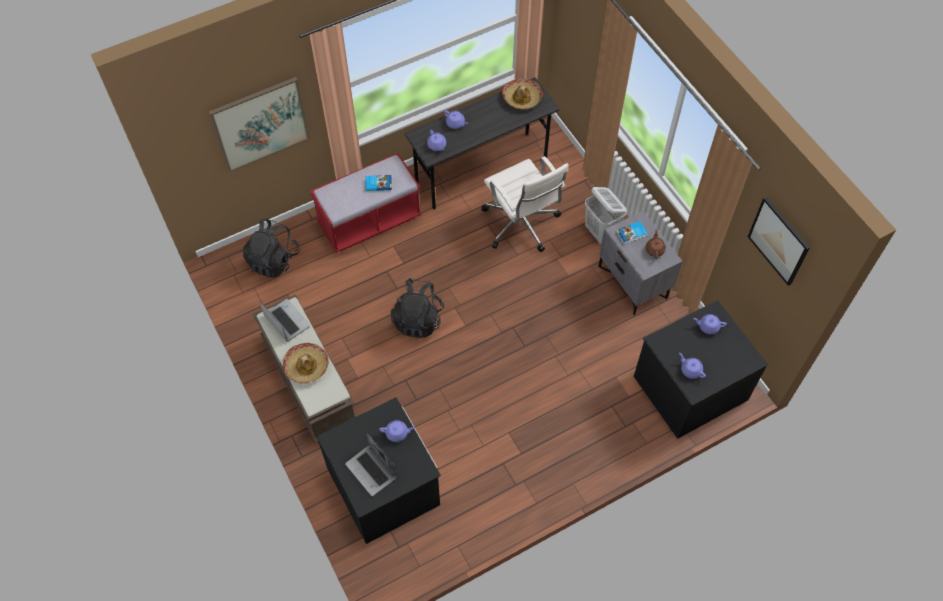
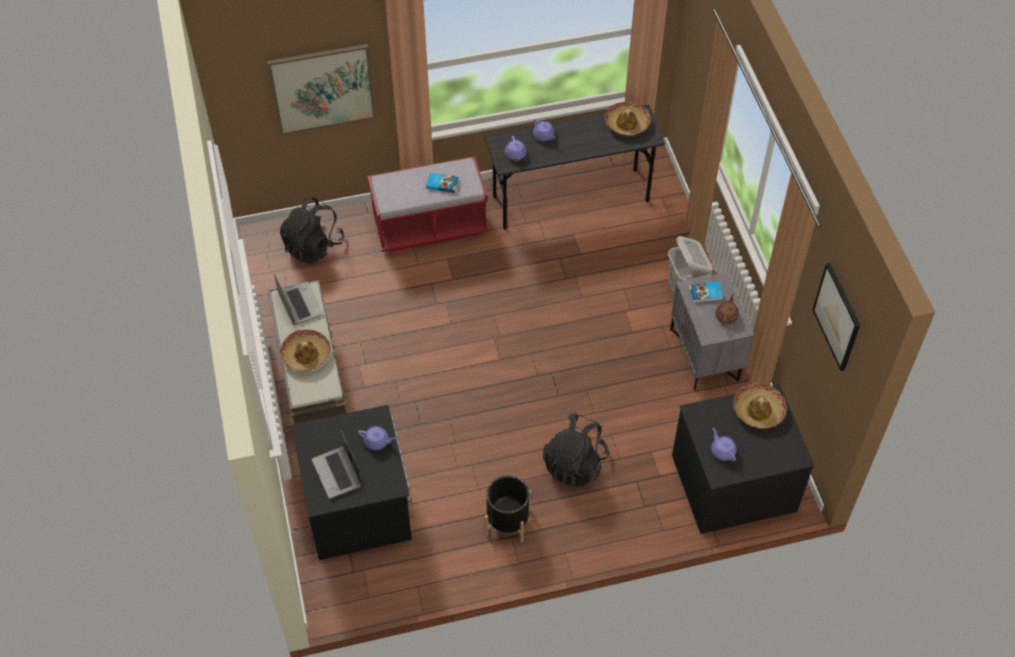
camera: 15 degrees right, 5 degrees down
(418, 319) = (449, 341): black backpack -> black backpack (575, 464)
(516, 468) = (507, 522): none -> black planter
(521, 225) = (597, 266): white office chair -> none
(708, 326) = (758, 410): purple teapot -> hat

